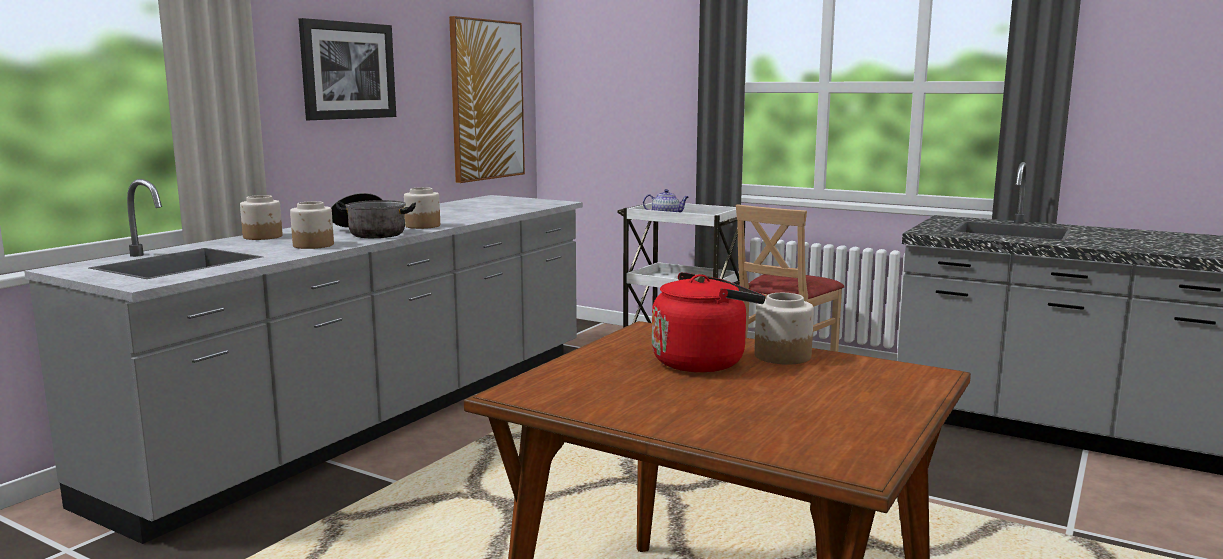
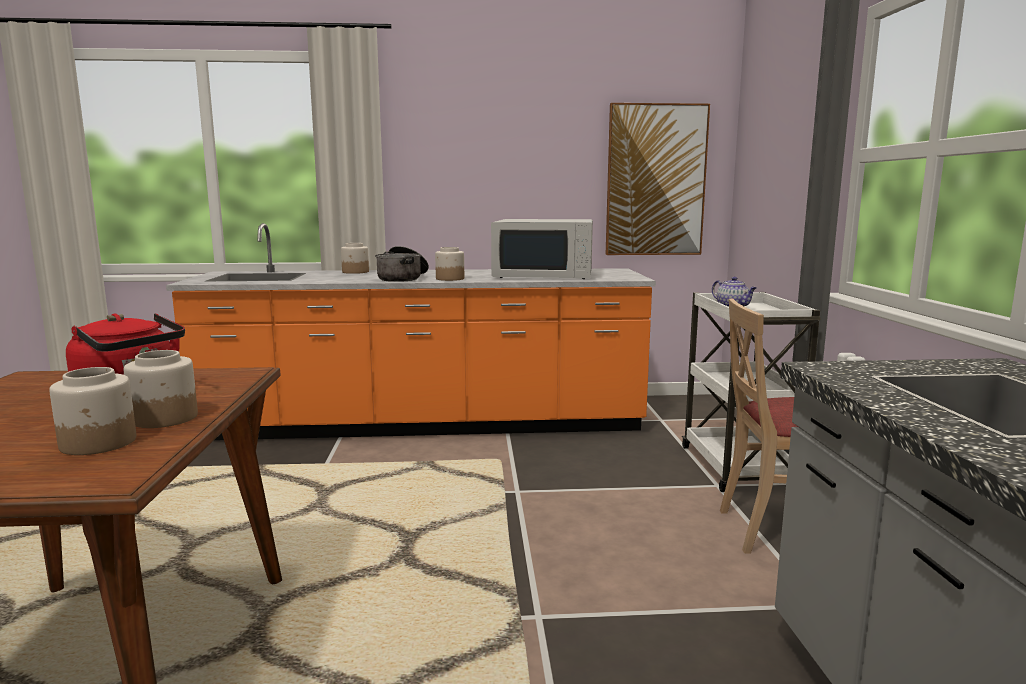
camera: 55 degrees right, 0 degrees up
(314, 245) = (340, 279): jar -> jar (99, 443)
(348, 70) = (487, 154): picture -> none
(378, 416) = (425, 424): grey counter -> orange counter
(471, 209) = (545, 274): none -> white microwave

